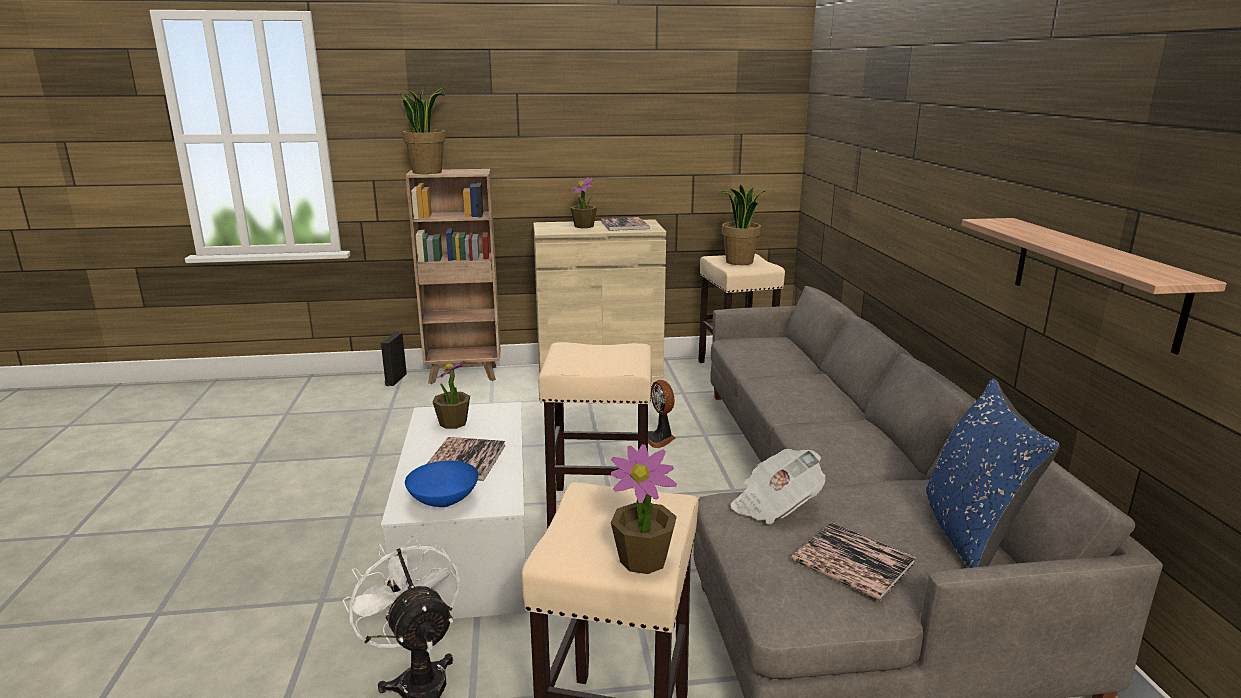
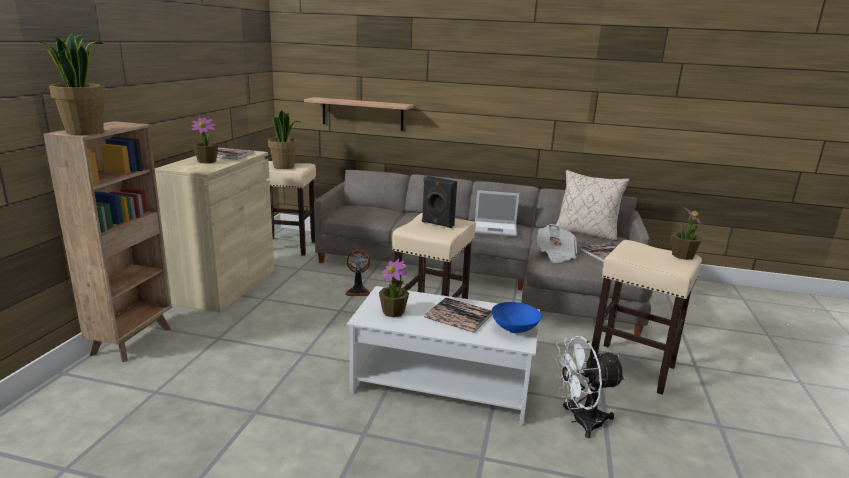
camera: 70 degrees left, 0 degrees up
(395, 379) = (80, 380): black speaker -> black speaker (437, 224)
(833, 438) = (496, 229): none -> laptop
(970, 532) = (586, 233): blue pillow -> beige pillow
(1094, 280) = (580, 121): shelf -> shelf (362, 114)

